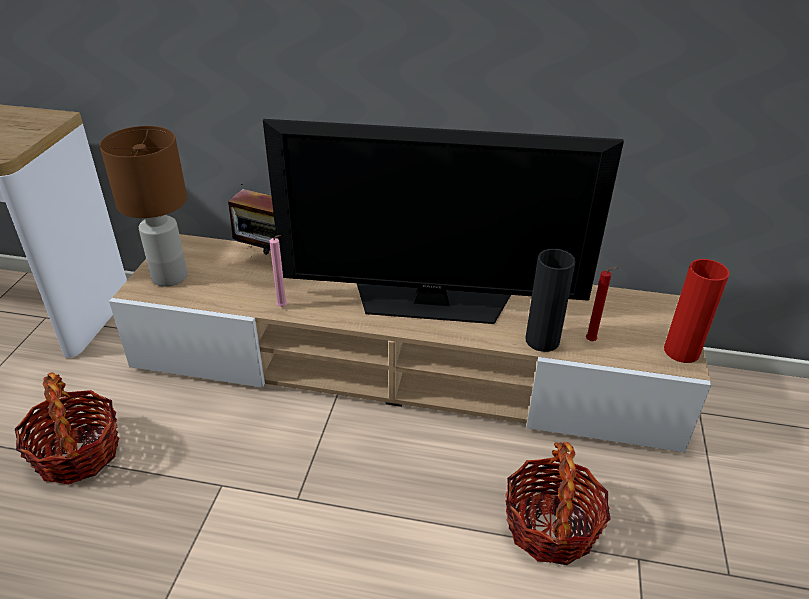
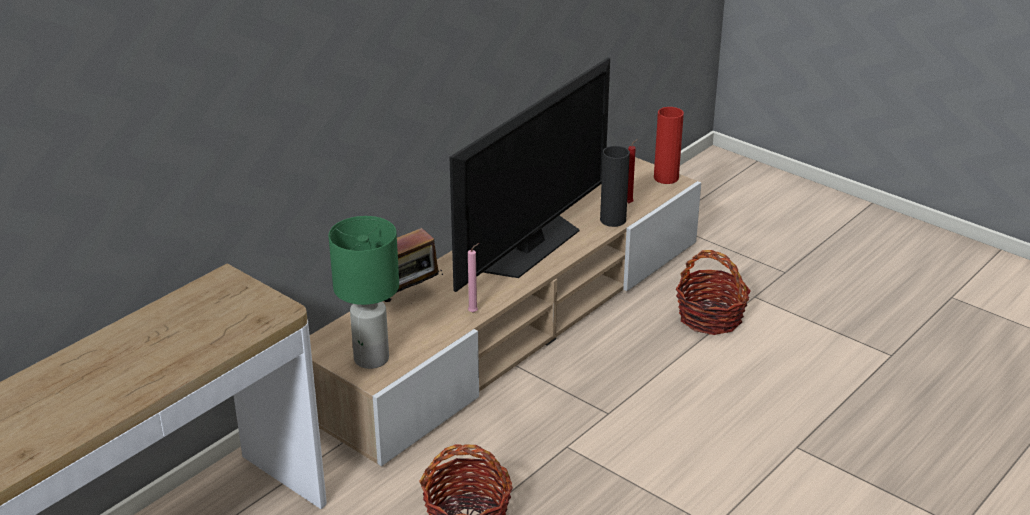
camera: 60 degrees left, 5 degrees down
(169, 277) = (371, 359): brown table lamp -> green table lamp

